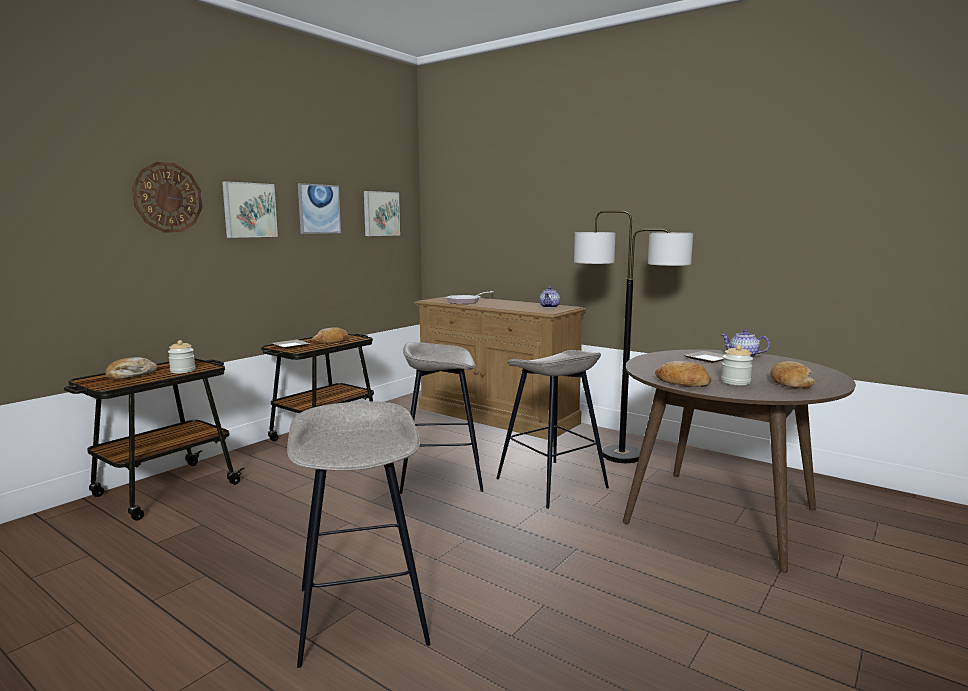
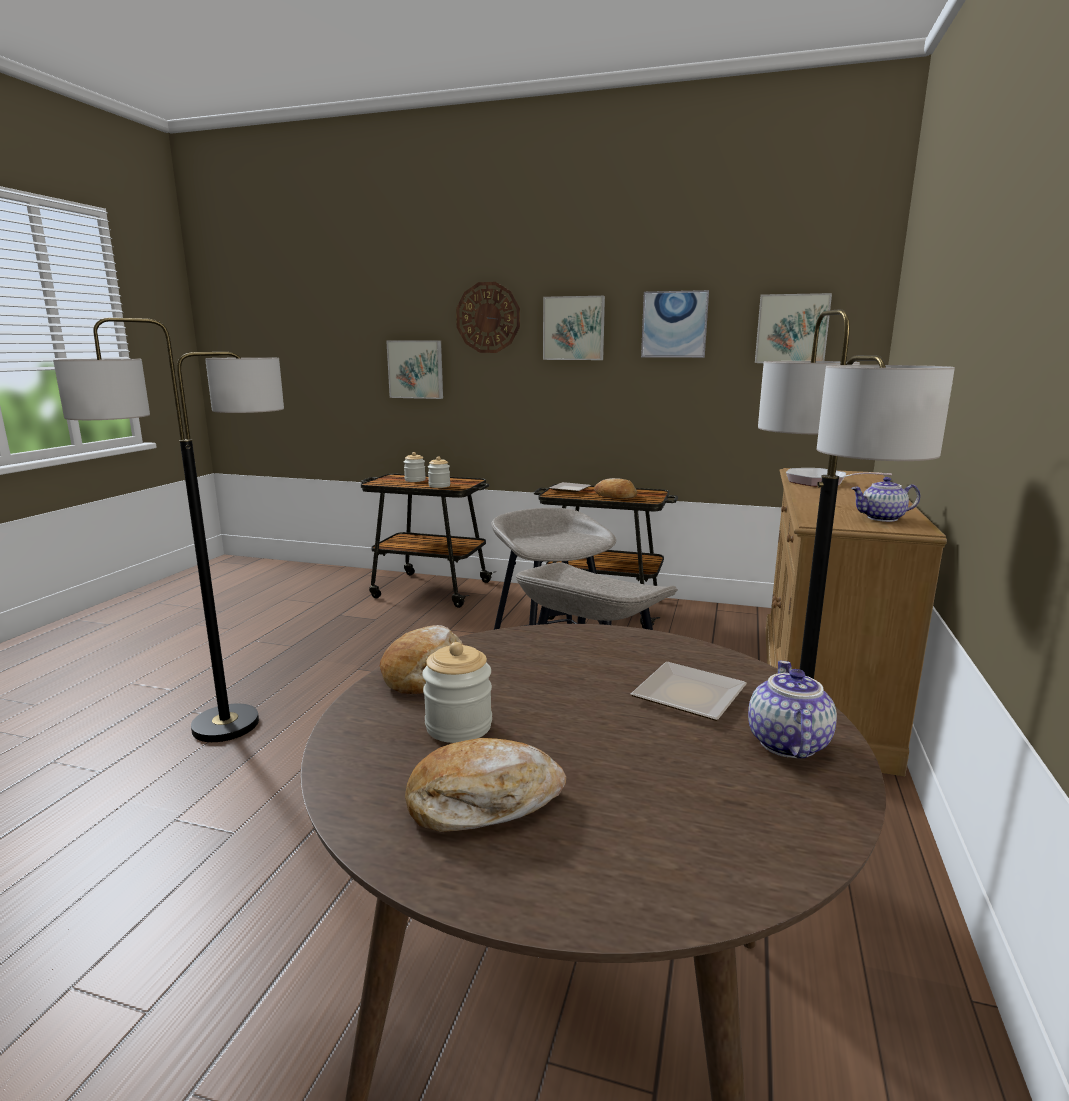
camera: 70 degrees right, 5 degrees up
(83, 252) = (416, 369): none -> picture
(131, 375) = (415, 480): bread -> jar
(362, 614) = (226, 725): grey stool -> floor lamp

